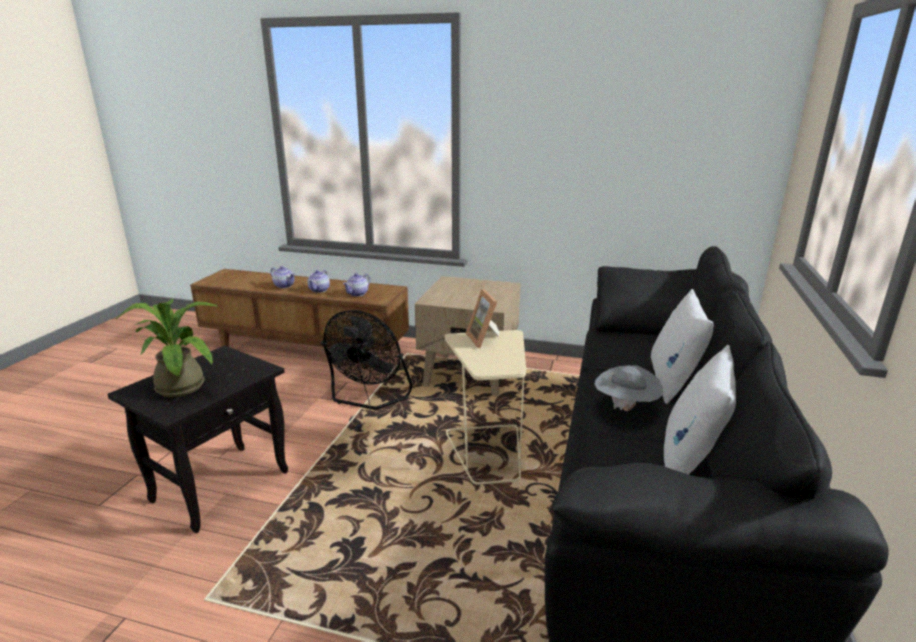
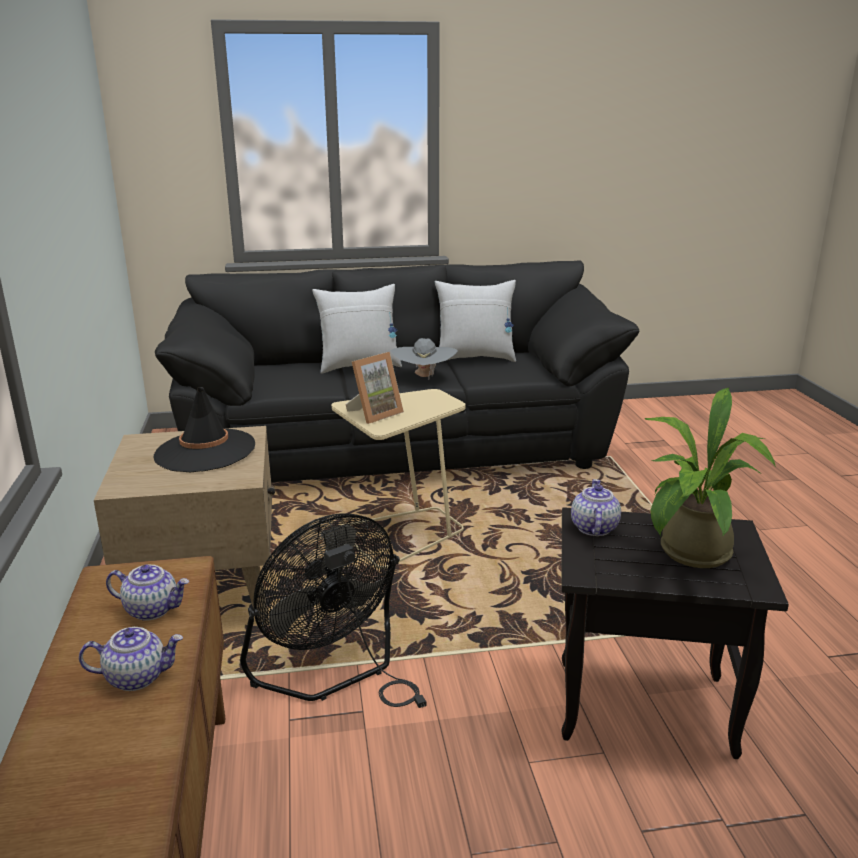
camera: 115 degrees left, 0 degrees up
(284, 285) = (107, 764): teapot -> teapot (593, 527)
(363, 400) = (344, 670): black fan -> black fan turned 60 degrees clockwise
(476, 296) = (205, 451): none -> black hat

